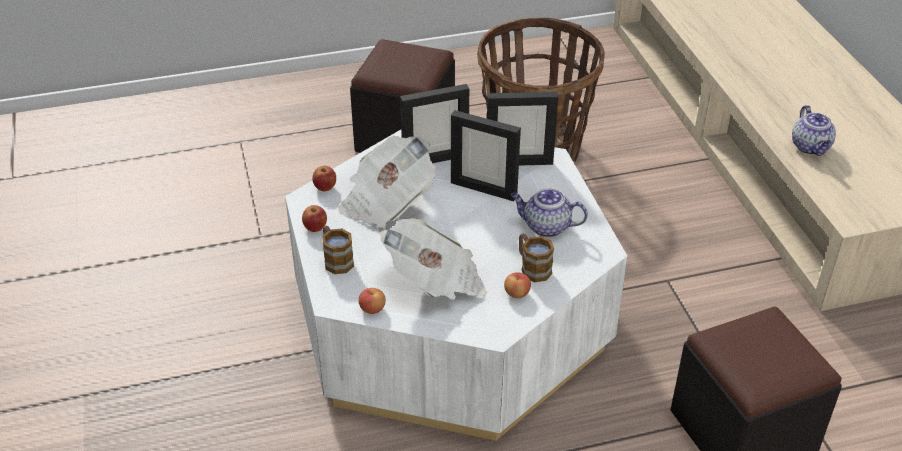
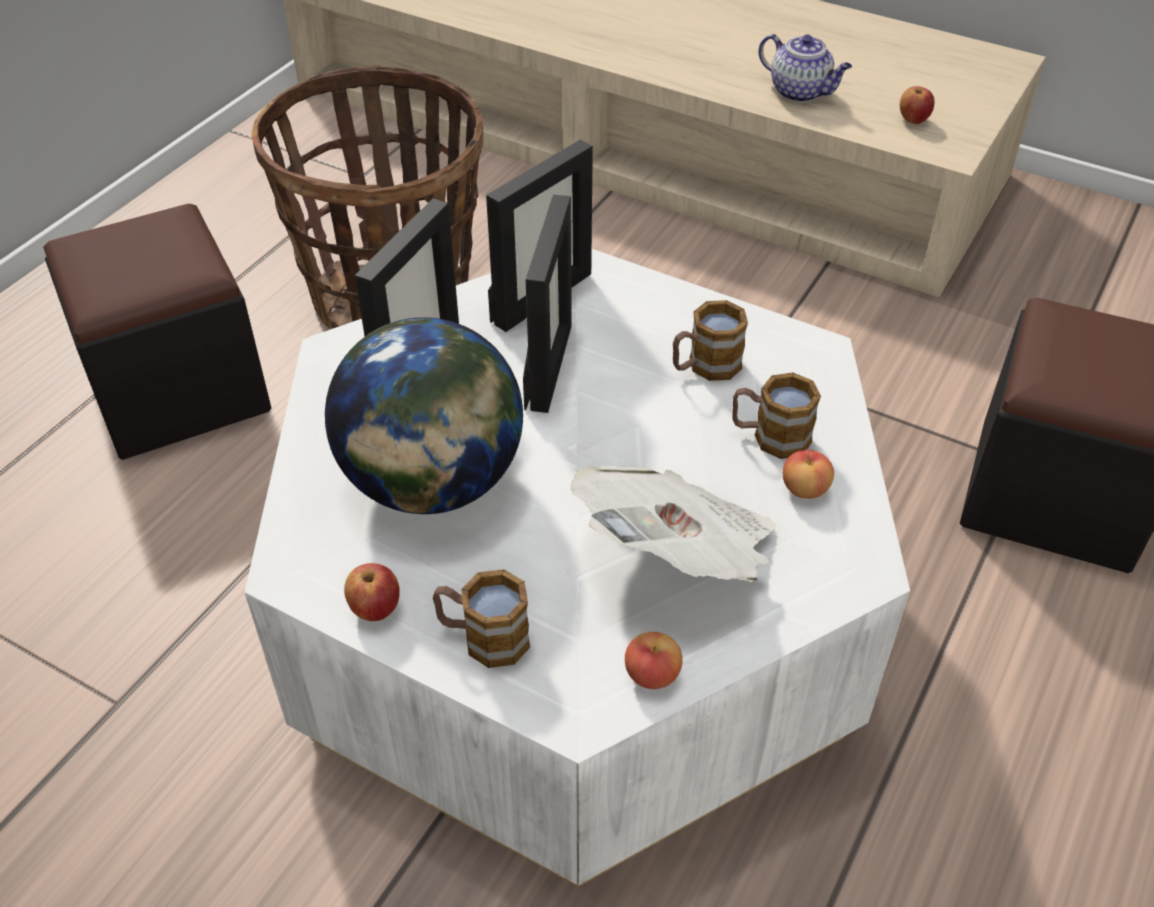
camera: 45 degrees left, 5 degrees up
(325, 187) = (300, 528): apple -> apple (913, 120)
(386, 201) = (433, 483): newspaper -> globe
(484, 188) = (548, 366): picture frame -> picture frame turned 60 degrees counterclockwise
(546, 227) = (705, 367): teapot -> mug

